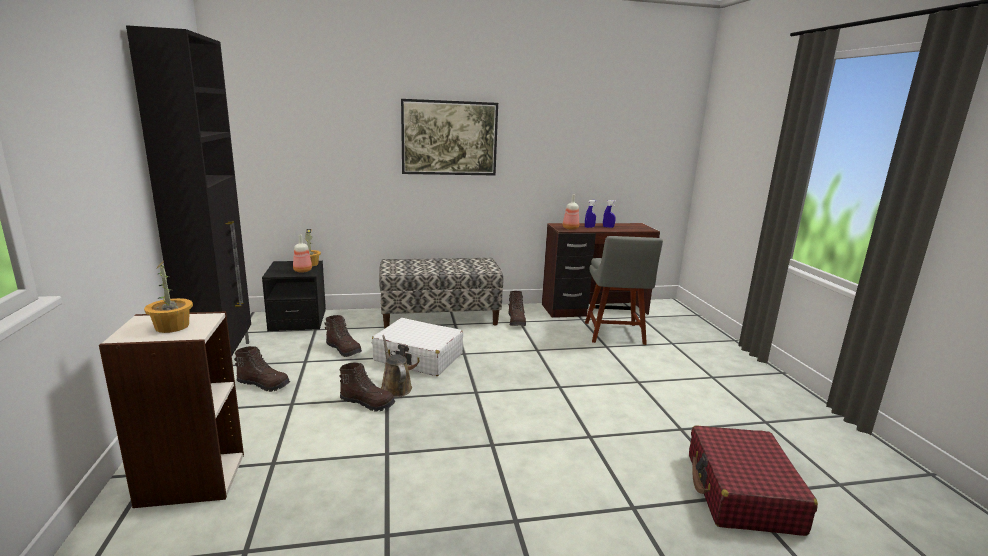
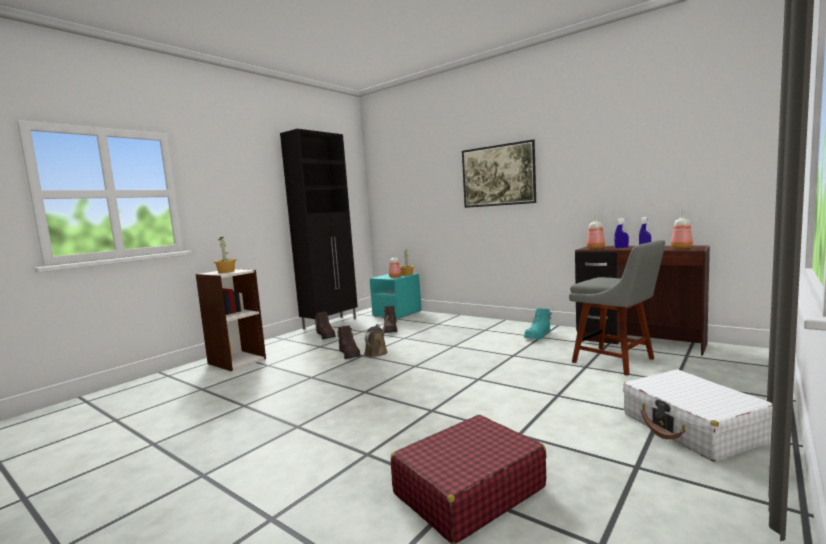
camera: 50 degrees right, 10 degrees down
(298, 320) = (397, 313): black nightstand -> turquoise nightstand
(418, 357) = (421, 342): white suitcase -> white suitcase (693, 428)
(440, 317) = (482, 325): bench -> none
(516, 321) = (538, 336): brown boot -> turquoise boot
(615, 334) = (617, 361): grey chair -> grey chair turned 90 degrees counterclockwise
(636, 228) = (681, 248): none -> bottle

